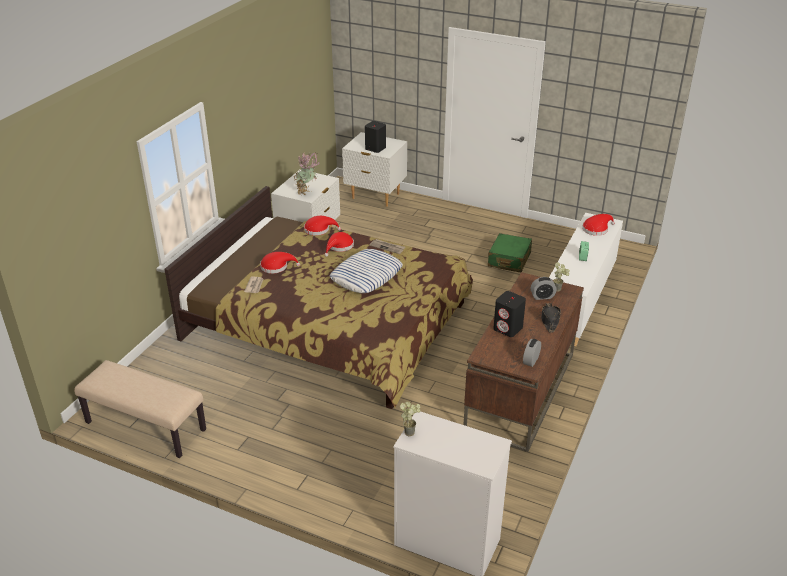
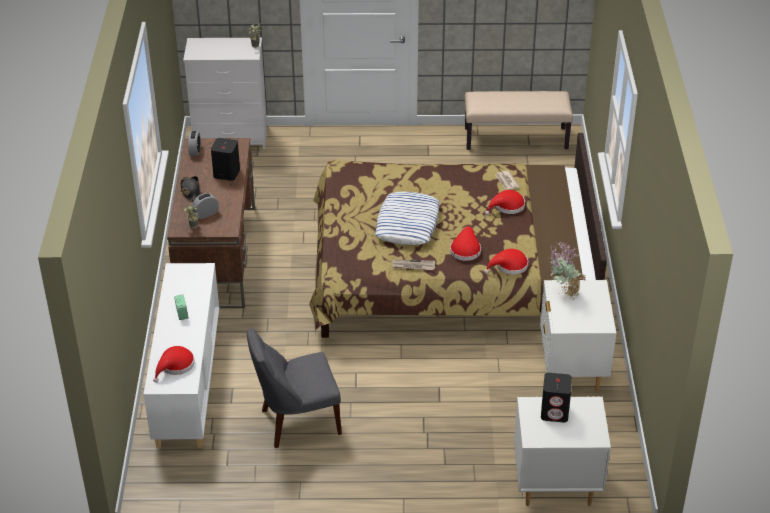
camera: 155 degrees right, 5 degrees up
(509, 260) = (297, 422): green suitcase -> grey chair

